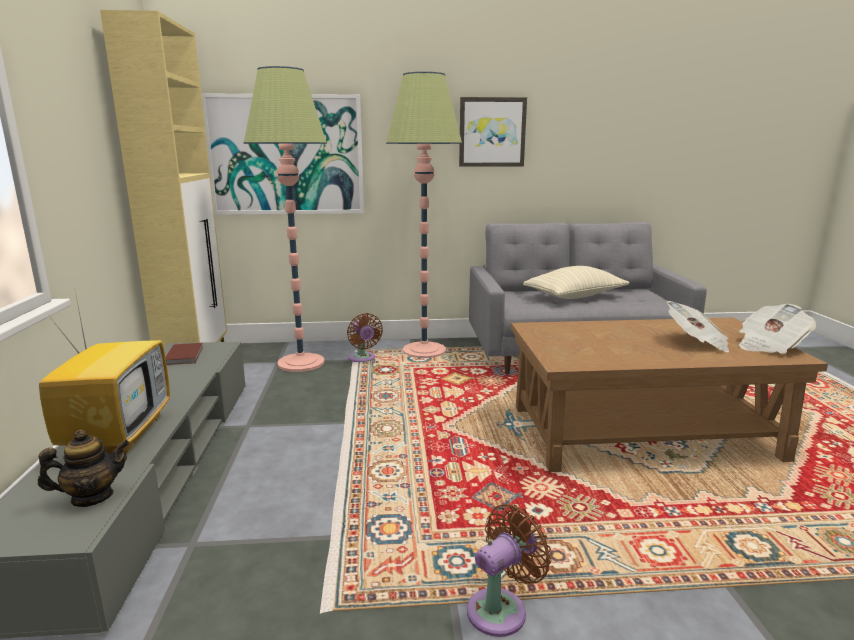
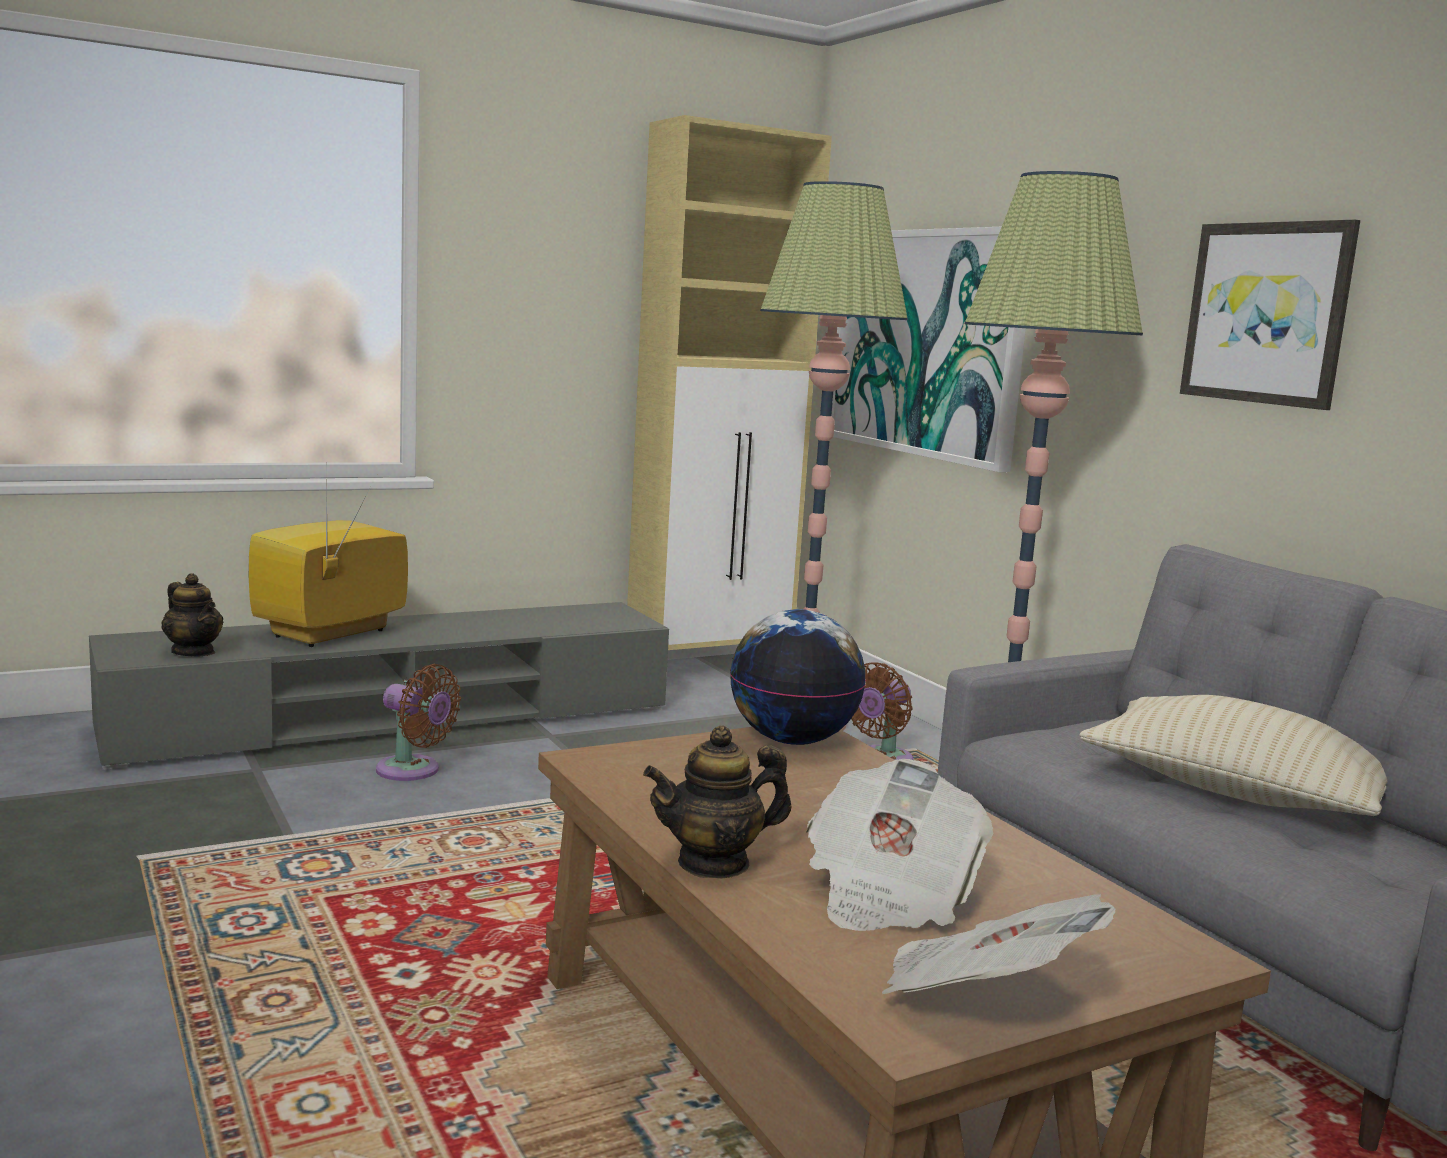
camera: 65 degrees right, 5 degrees down
(118, 435) = (329, 634): television -> television turned 150 degrees clockwise
(185, 355) = (583, 615): brown book -> none
(501, 609) = (146, 966): brown fan -> brown fan (413, 771)
(539, 330) = (793, 740): none -> globe
(677, 360) = (714, 863): none -> teapot

